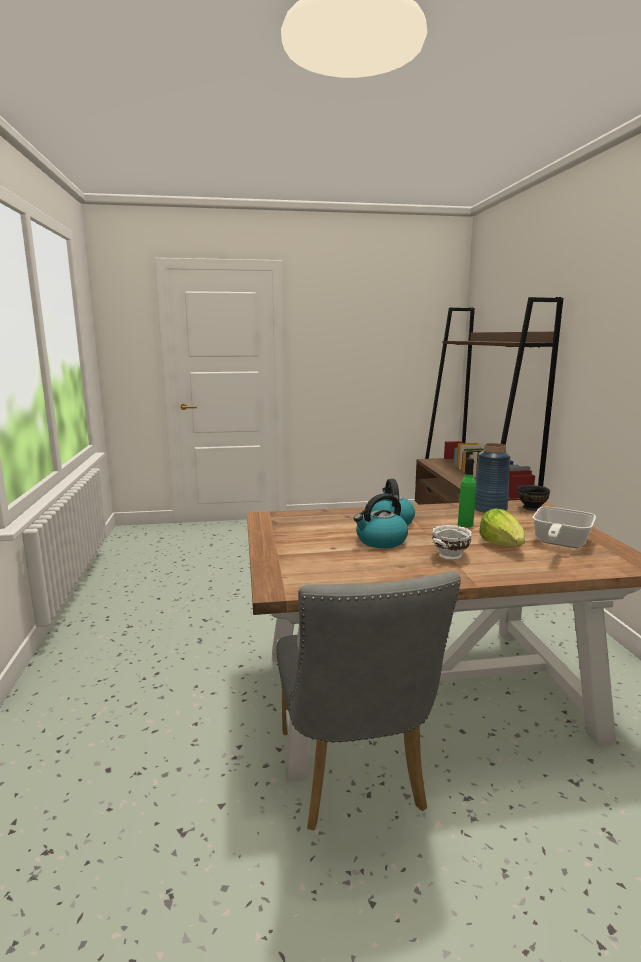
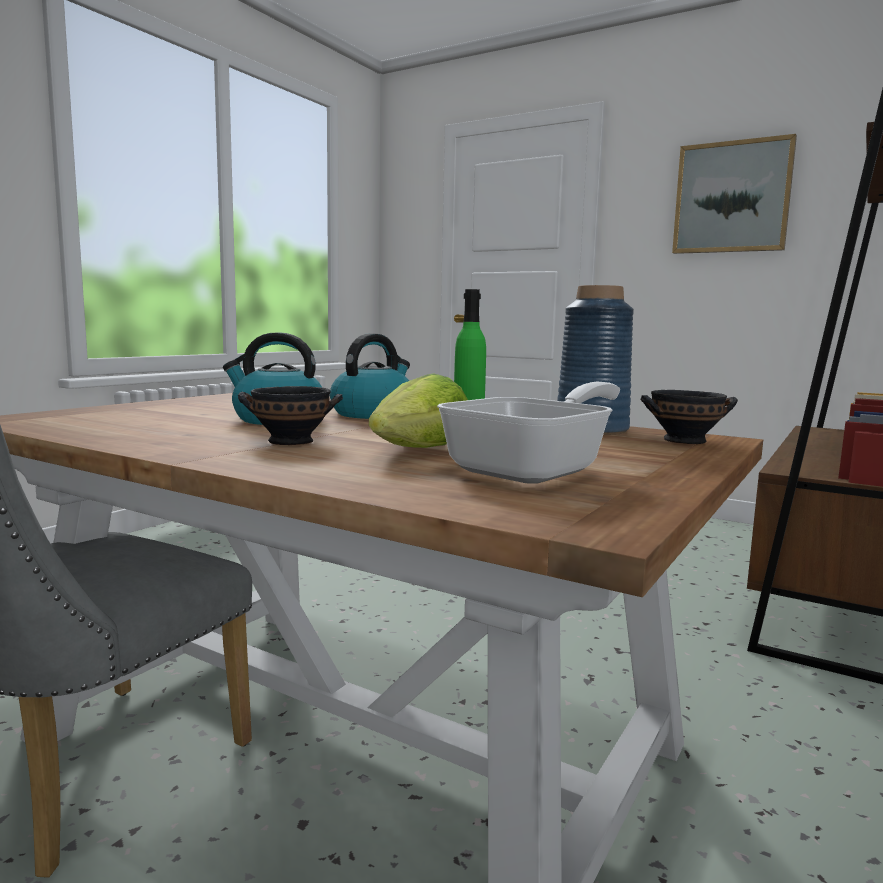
camera: 40 degrees right, 5 degrees down
(364, 330) = (732, 197): none -> picture
(449, 556) = (290, 441): white bowl -> black bowl
(558, 543) = (537, 469): frying pan -> frying pan turned 150 degrees clockwise

